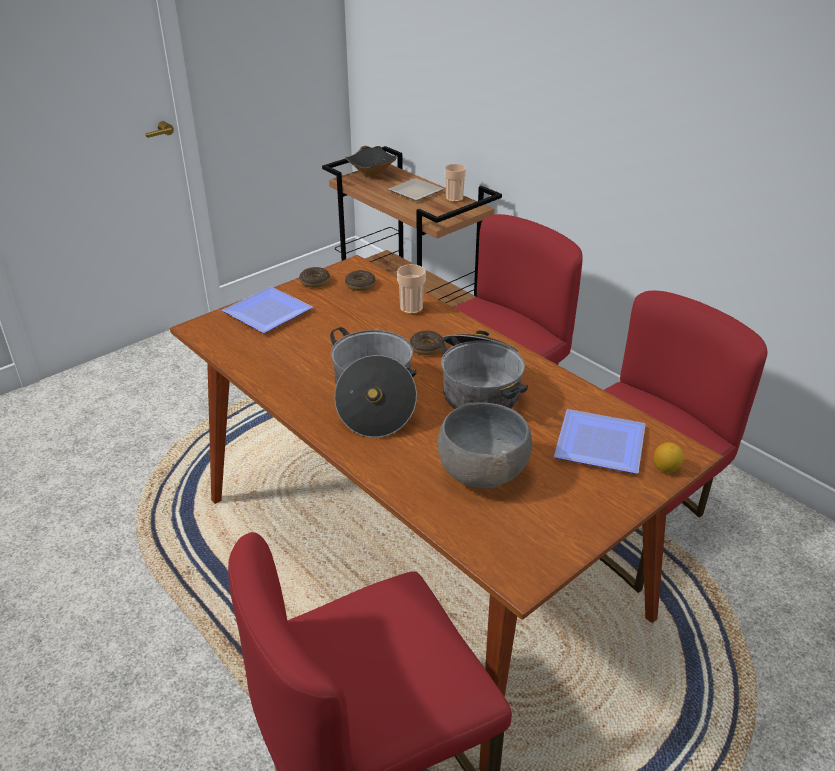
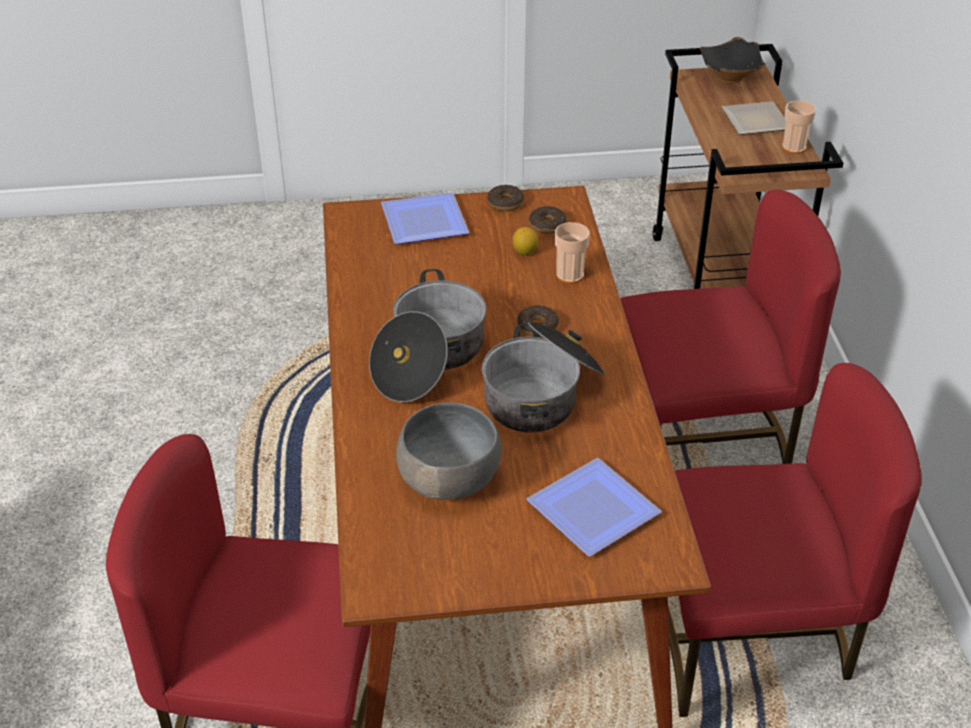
camera: 35 degrees right, 5 degrees up
(666, 468) = (631, 567): lemon -> lemon (525, 251)

